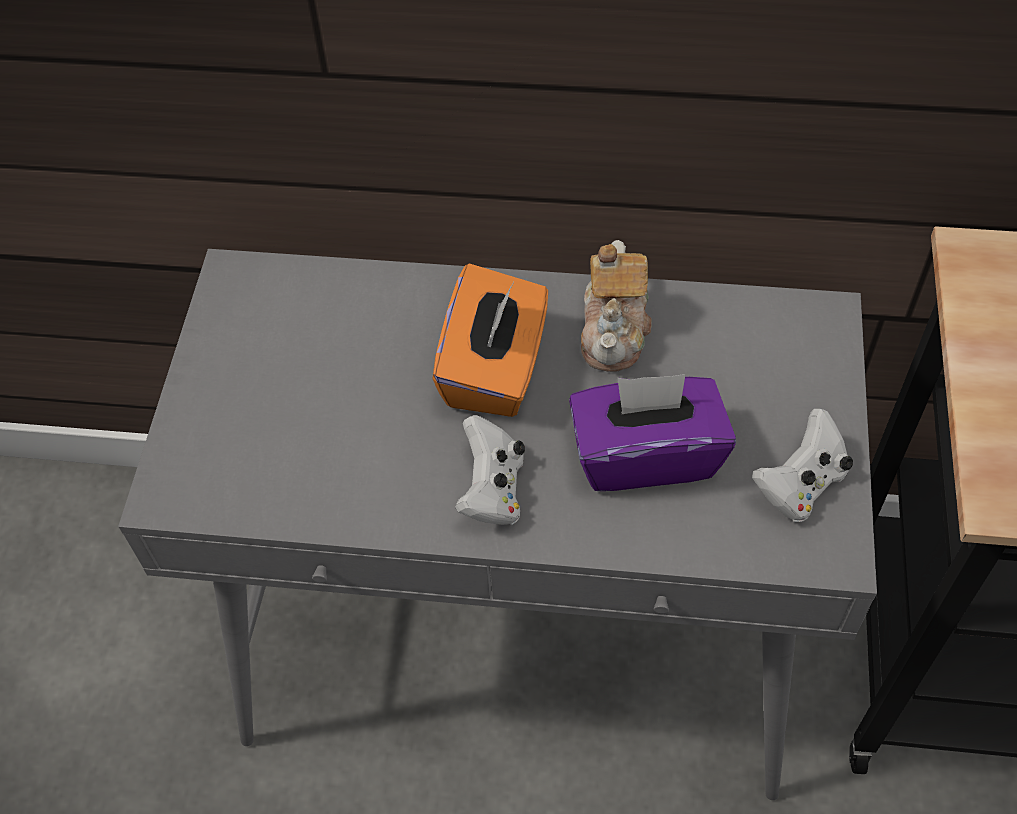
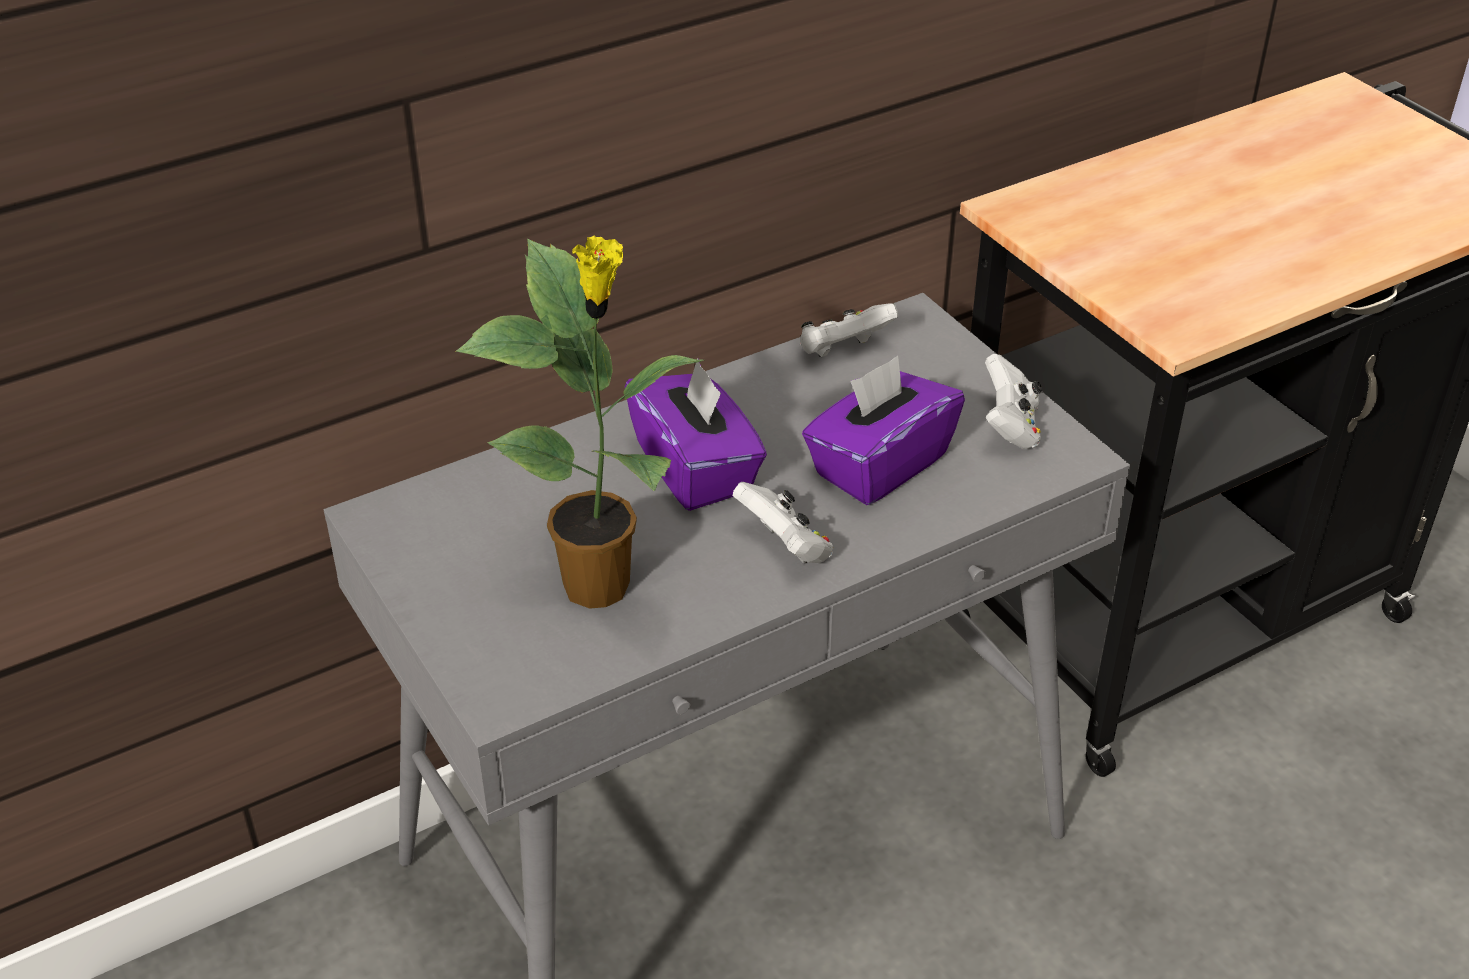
camera: 40 degrees left, 15 degrees down
(324, 438) = (601, 586): none -> potted plant
(495, 369) = (696, 469): orange tissue box -> purple tissue box
(615, 330) = (765, 398): teapot -> none
(726, 318) = (843, 351): none -> white game controller

